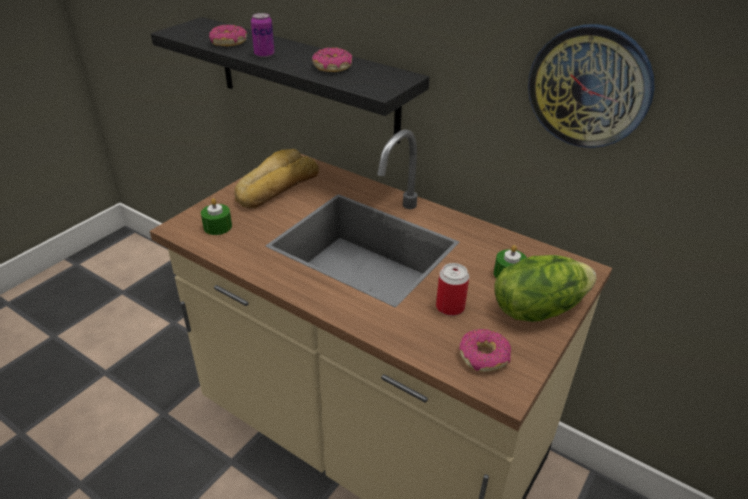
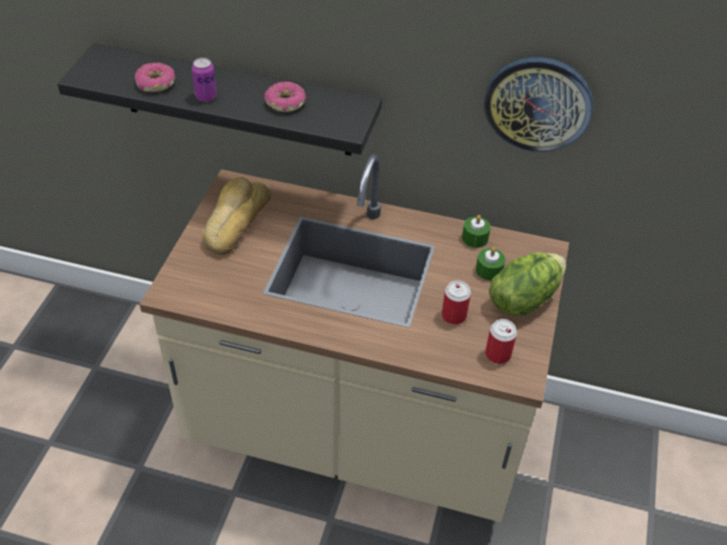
camera: 20 degrees left, 10 degrees up
(217, 226) = (204, 283): green candle -> green candle (475, 238)
(484, 356) = (498, 354): donut -> can

